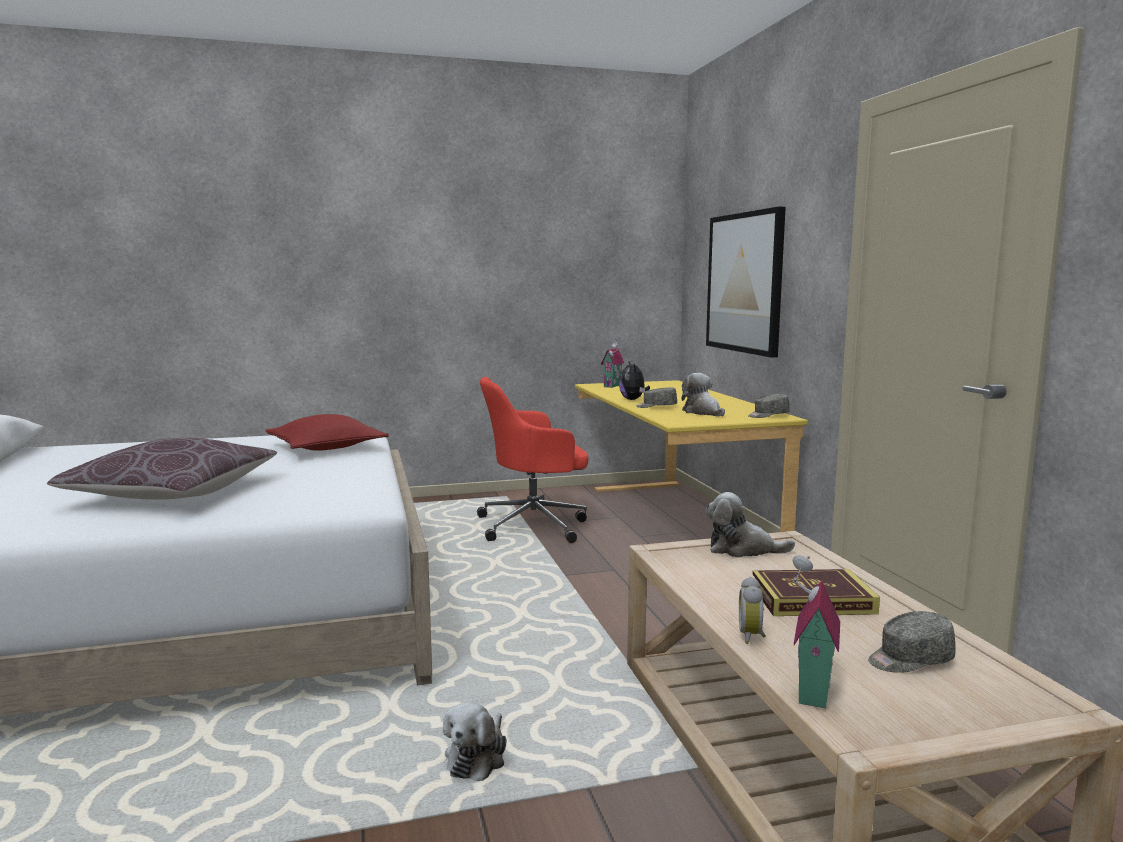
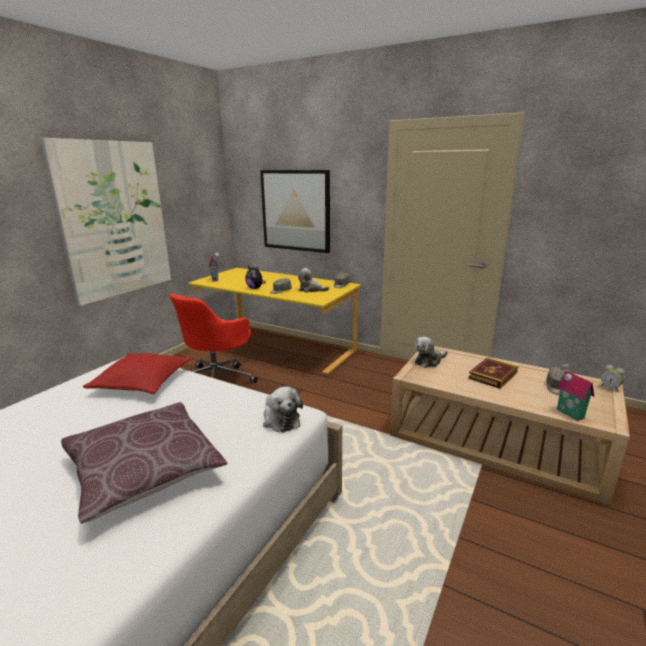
camera: 45 degrees left, 10 degrees up
(475, 279) = (114, 220): none -> picture
(477, 757) = (418, 516): plush toy -> plush toy (280, 419)
(752, 636) = (516, 401): alarm clock -> alarm clock (610, 388)

